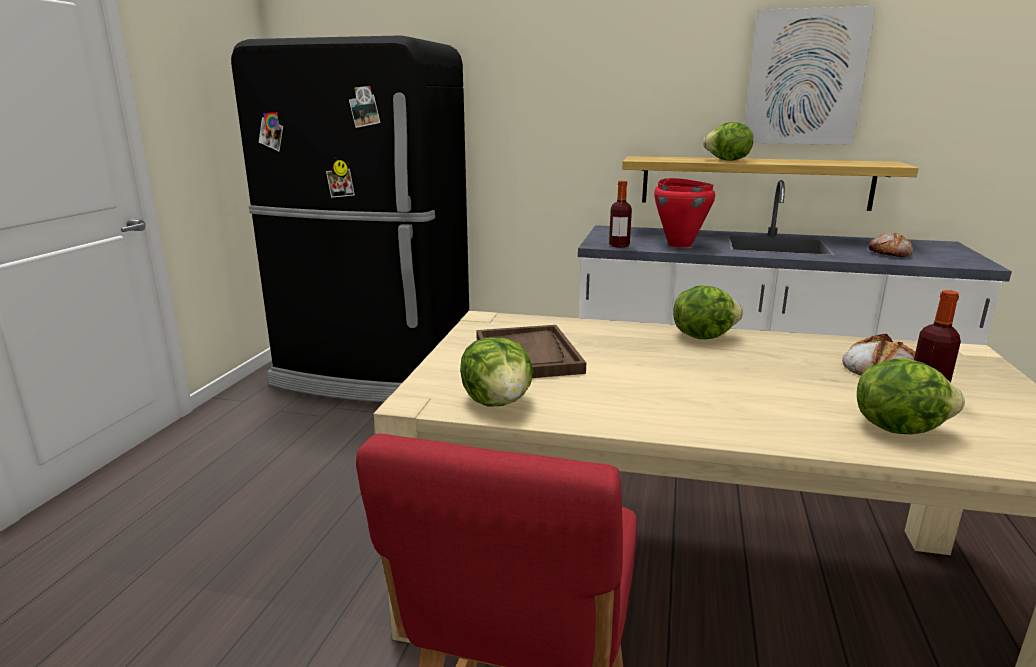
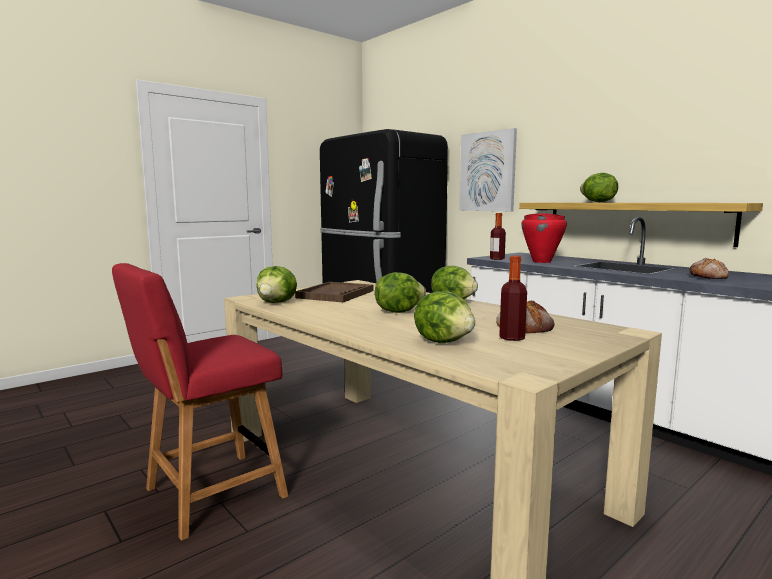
camera: 35 degrees right, 10 degrees down
(700, 376) = (398, 311): none -> lettuce
(805, 78) = (671, 136): picture -> picture (487, 171)

